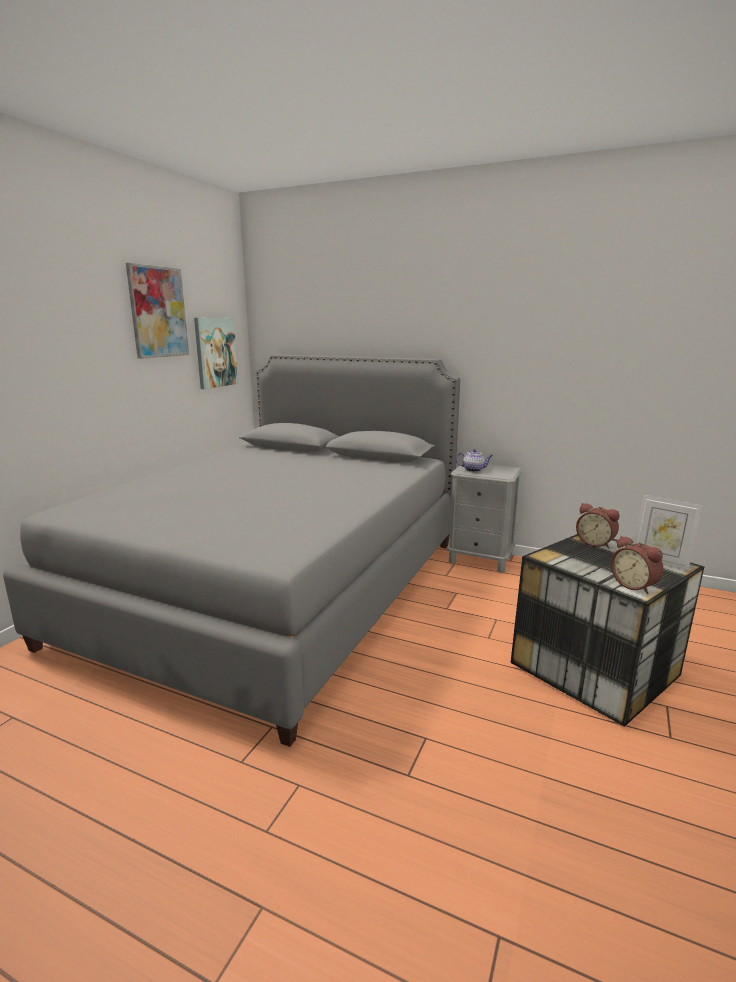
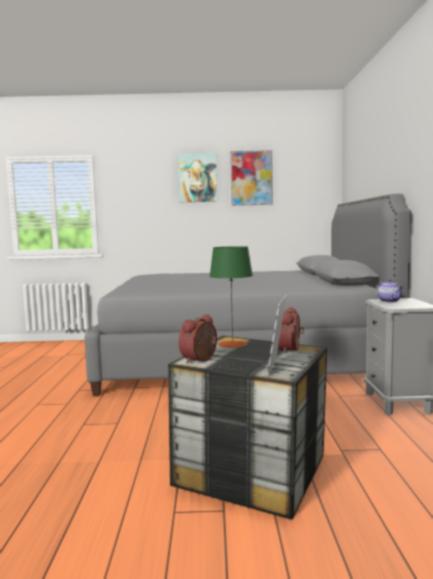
camera: 65 degrees right, 10 degrees down
(215, 352) = (301, 203): picture -> picture (197, 177)
(569, 559) = (232, 344): none -> green table lamp

